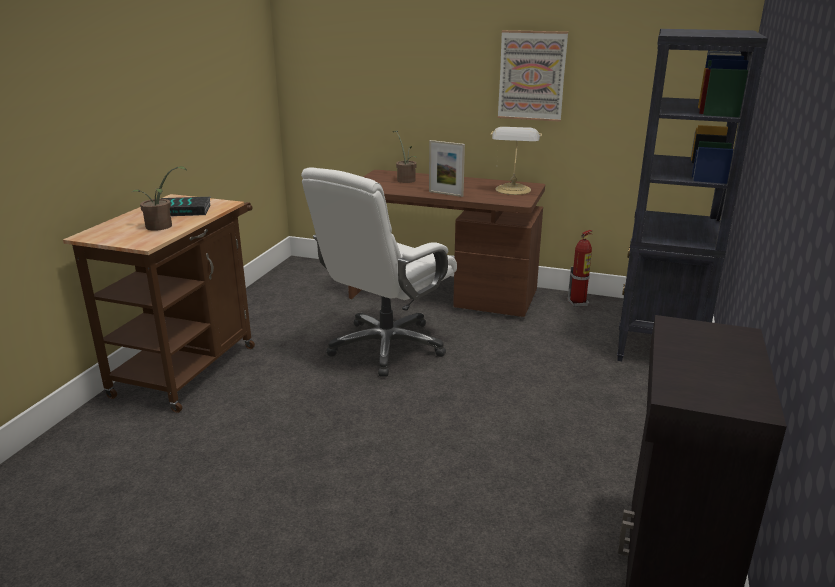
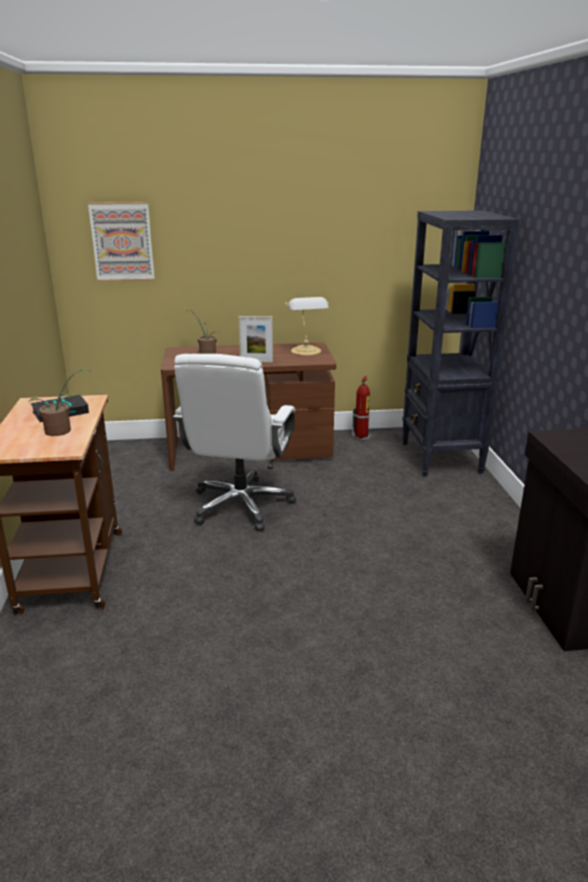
camera: 25 degrees left, 0 degrees up
(532, 76) = (305, 252): picture -> picture (122, 242)

